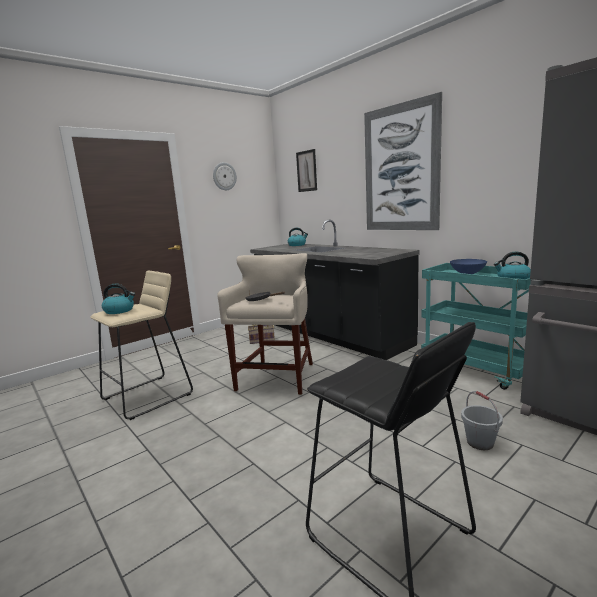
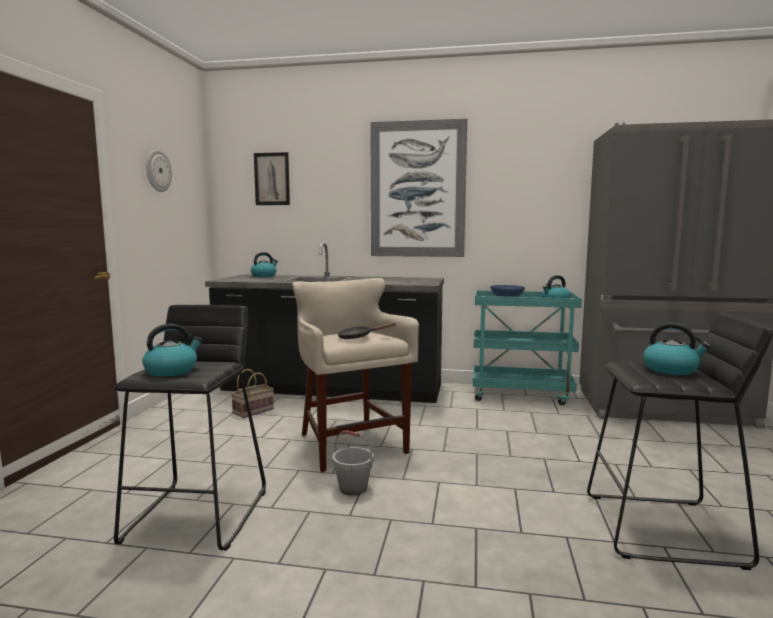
camera: 40 degrees left, 5 degrees down
(148, 396) = (198, 515): beige stool -> black stool
(391, 377) = (671, 370): none -> kettle
(480, 442) = (608, 446): grey bucket -> grey bucket (353, 488)

